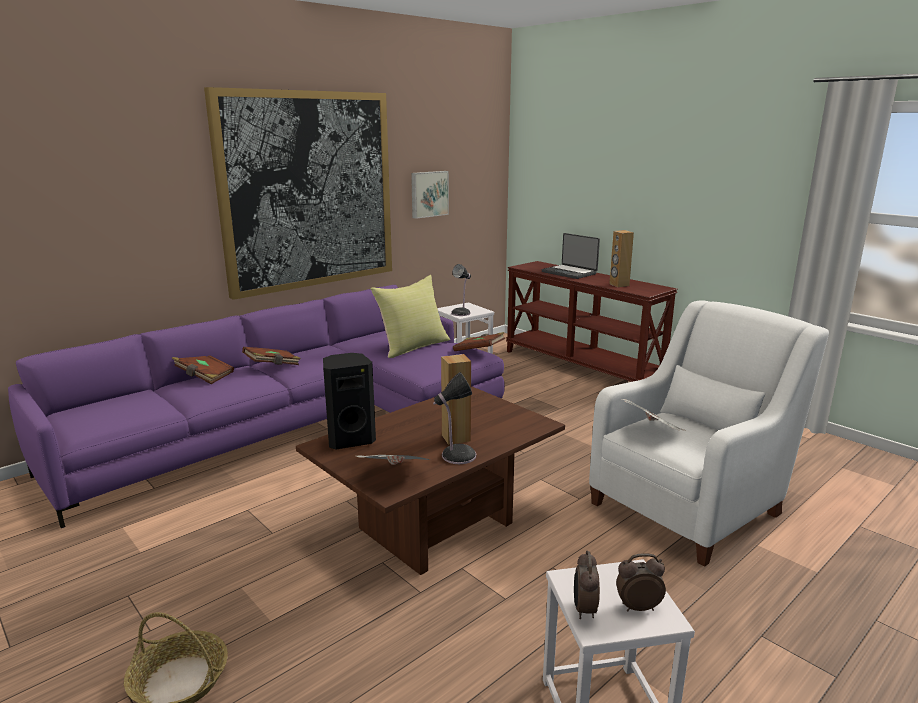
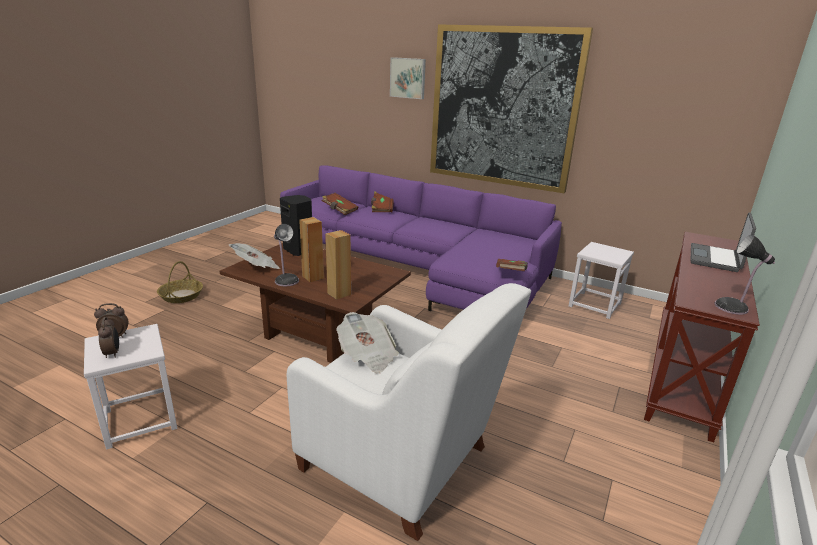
camera: 70 degrees right, 5 degrees up
(272, 366) = (412, 219): brown book -> brown book (339, 210)
(413, 347) = (493, 249): yellow pillow -> none
(428, 194) = (632, 132): picture -> picture (408, 78)
(462, 313) = (595, 252): table lamp -> table lamp (733, 308)
(619, 285) = (705, 286): brown speaker -> brown speaker (339, 294)

